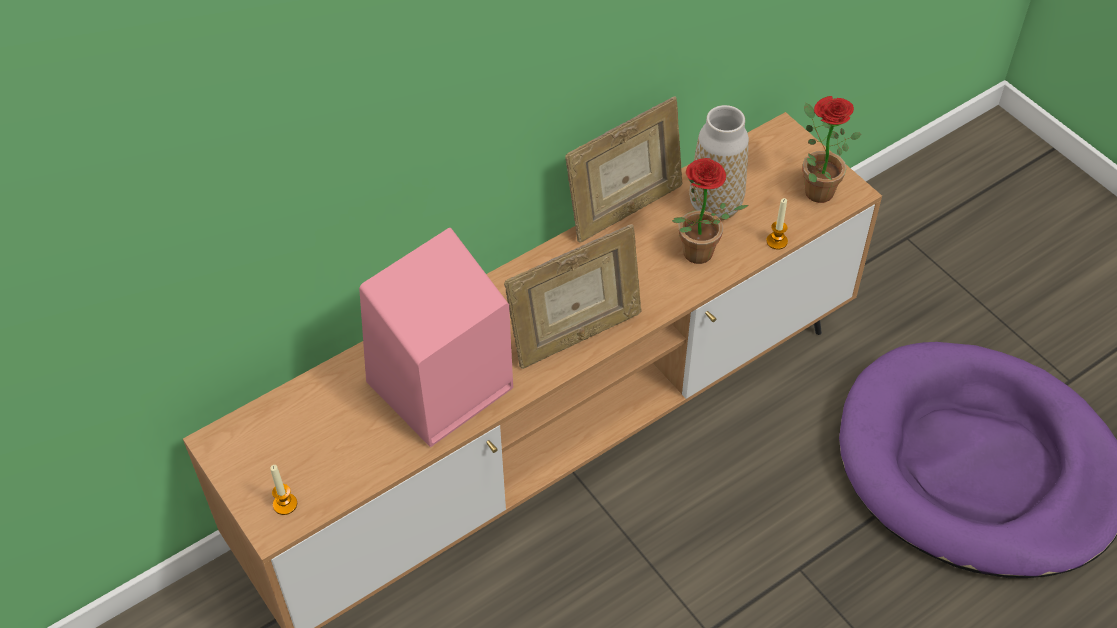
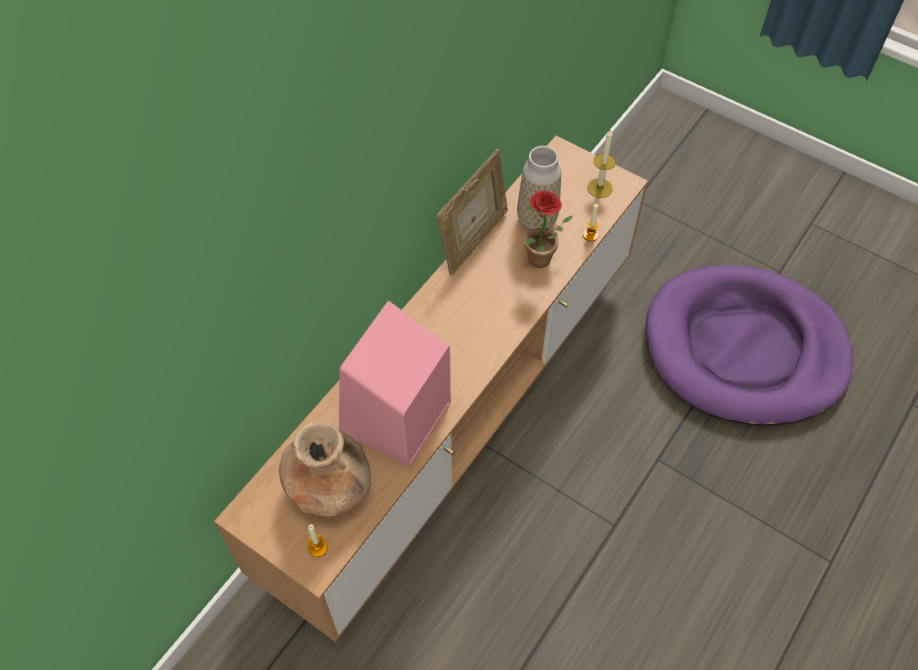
camera: 20 degrees left, 5 degrees up
(328, 443) = (330, 489): none -> brown vase
(575, 336) = (479, 349): picture frame -> none
(814, 188) = (599, 188): potted plant -> candle

